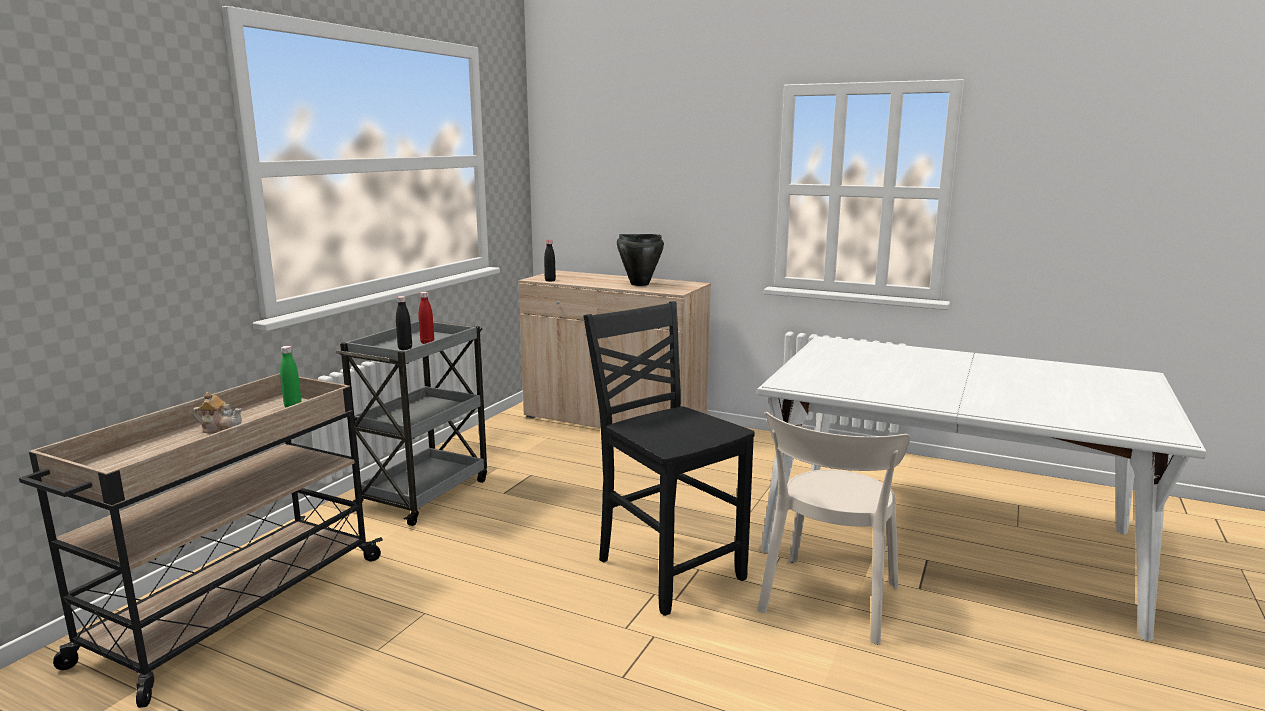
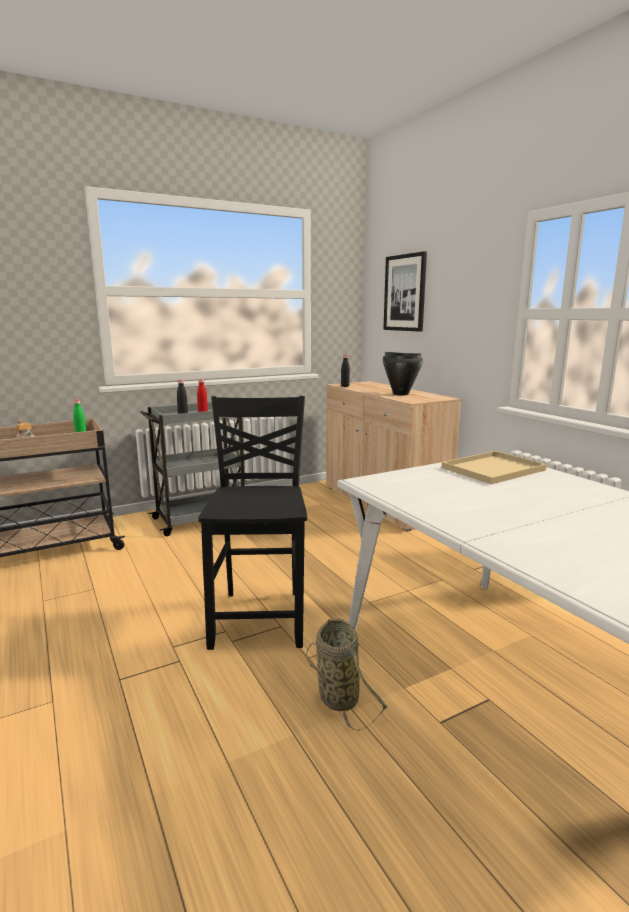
camera: 35 degrees right, 0 degrees up
(608, 159) = (405, 293): none -> picture
(828, 603) = (337, 695): beige chair -> basket
(848, 351) = (493, 468): none -> beige tray

